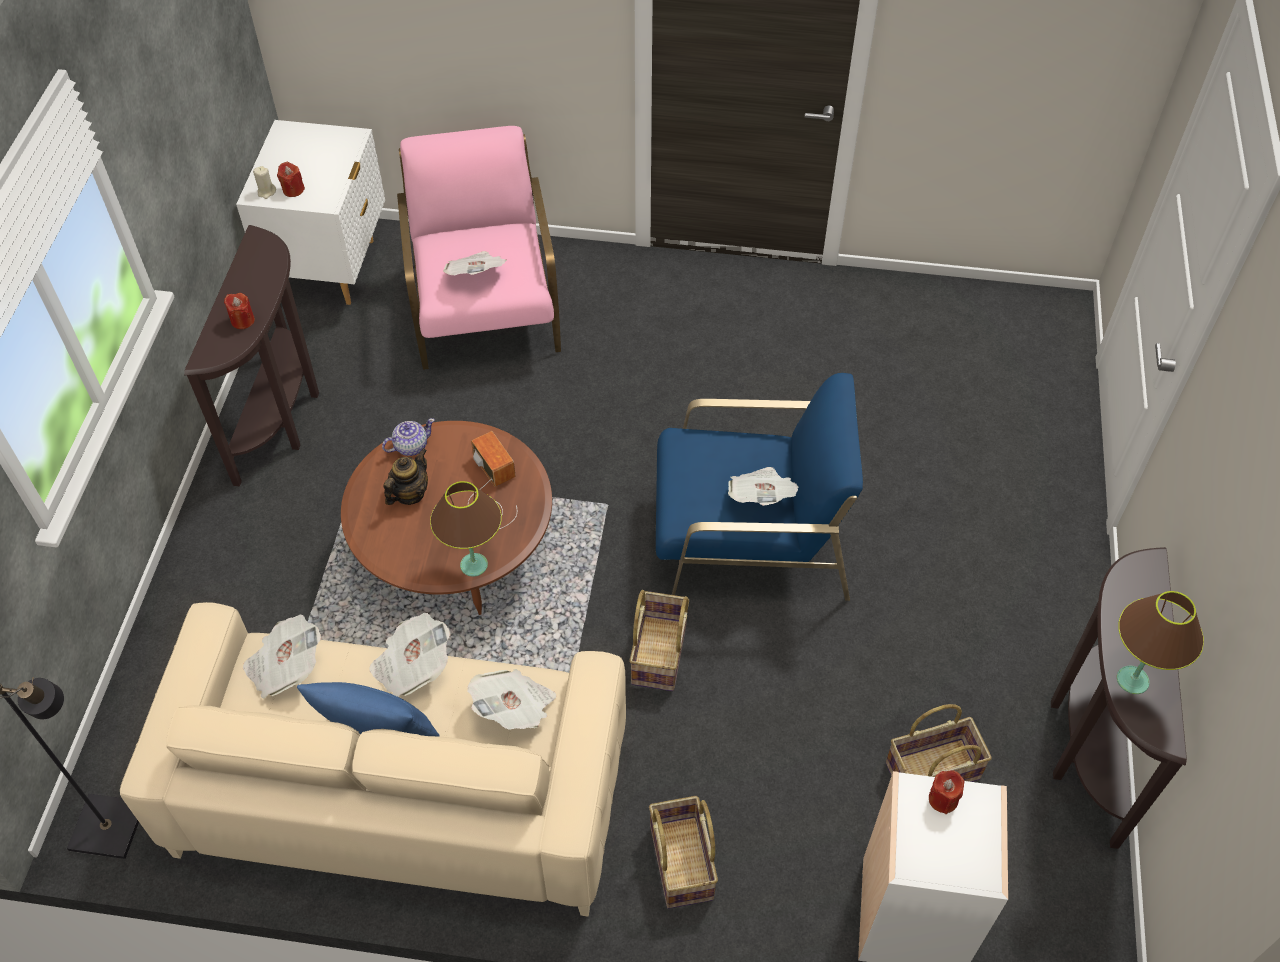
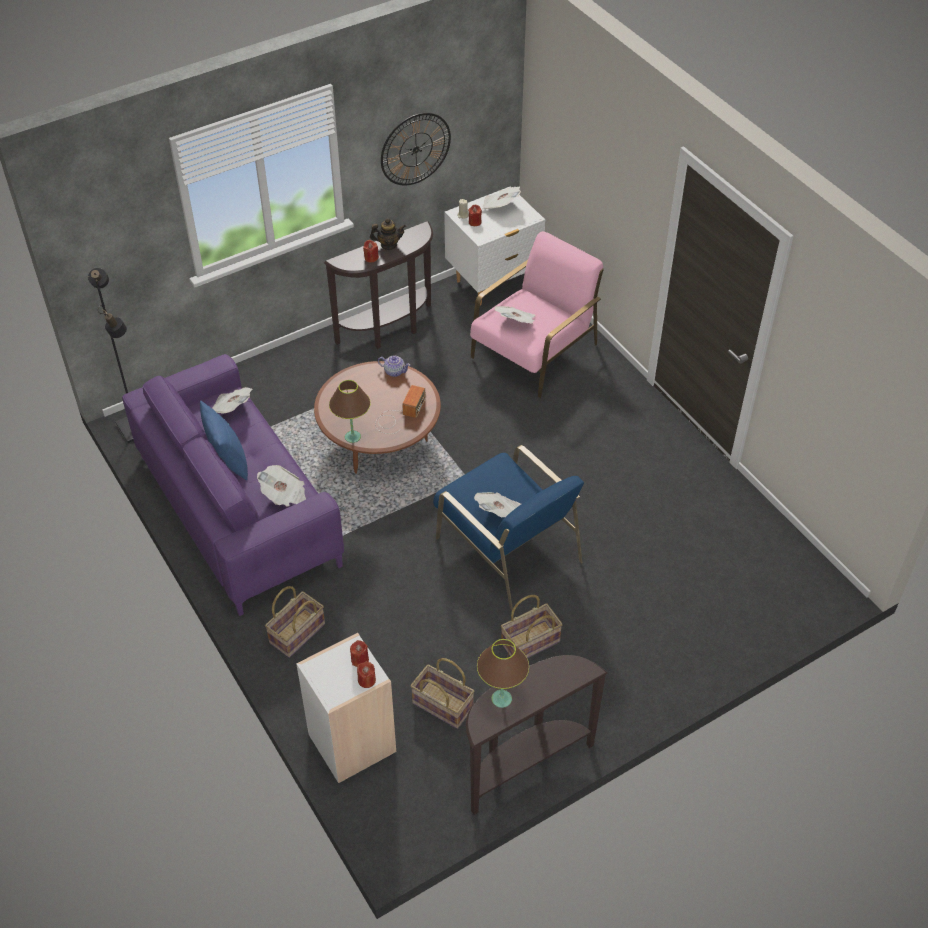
camera: 50 degrees right, 5 degrees down
(180, 124) = (415, 149): none -> wall clock
(400, 794) = (237, 509): beige sofa -> purple sofa
(409, 494) = (368, 389): teapot -> teapot (388, 245)
(412, 666) = (272, 447): newspaper -> newspaper (500, 206)
(660, 654) = (401, 554): basket -> basket (530, 643)
(985, 814) = (366, 680): none -> red candle

